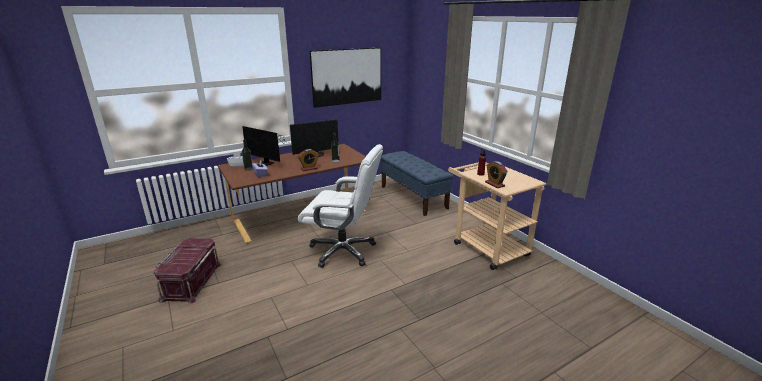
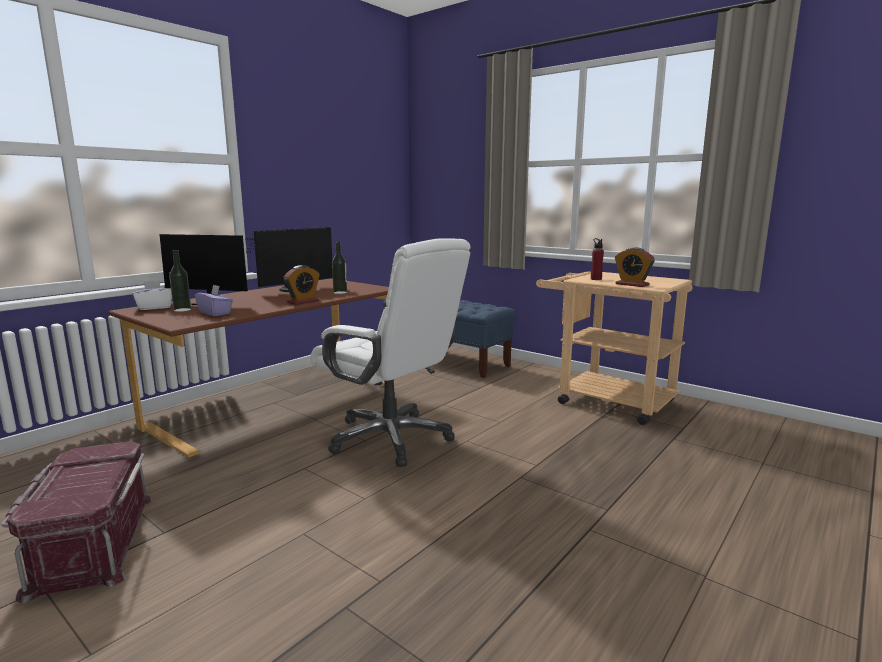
camera: 20 degrees left, 10 degrees down
(343, 251) = (391, 438): white office chair -> white office chair turned 45 degrees clockwise
(347, 76) = (327, 170): picture -> none

